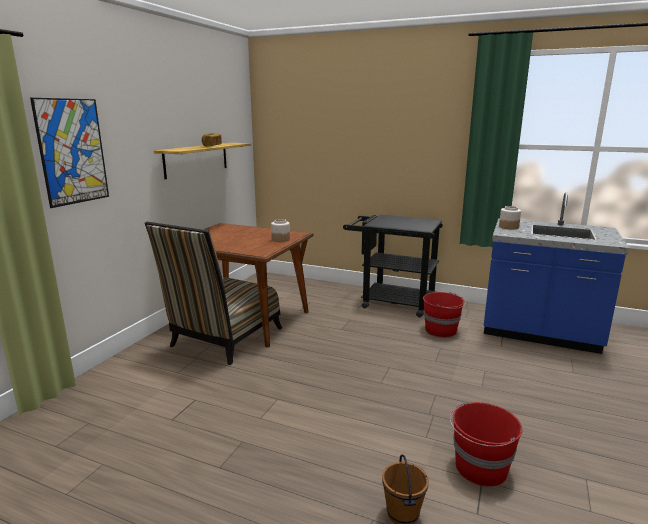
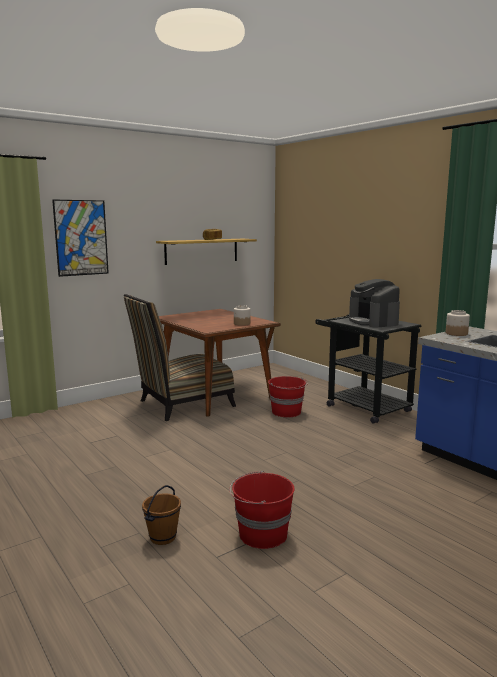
camera: 30 degrees right, 5 degrees down
(402, 222) = (373, 322): none -> coffee machine
(441, 330) = (380, 437): red bucket -> red bucket (287, 412)

